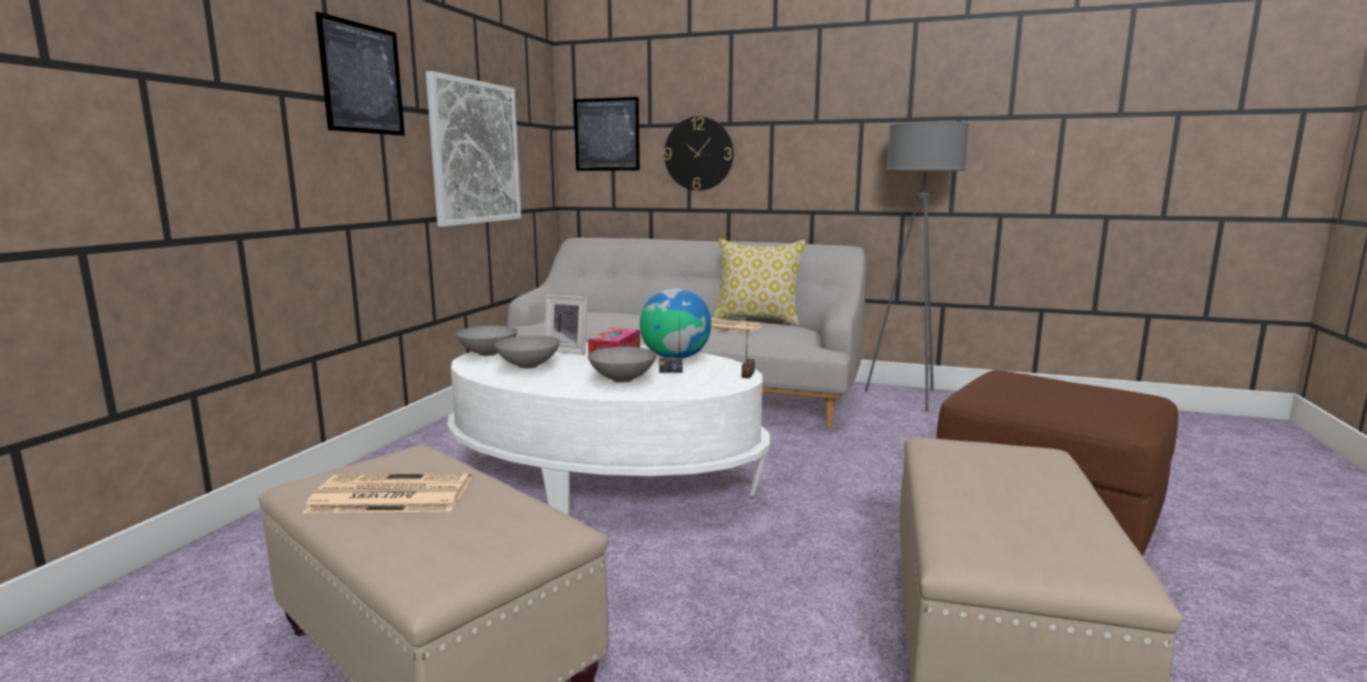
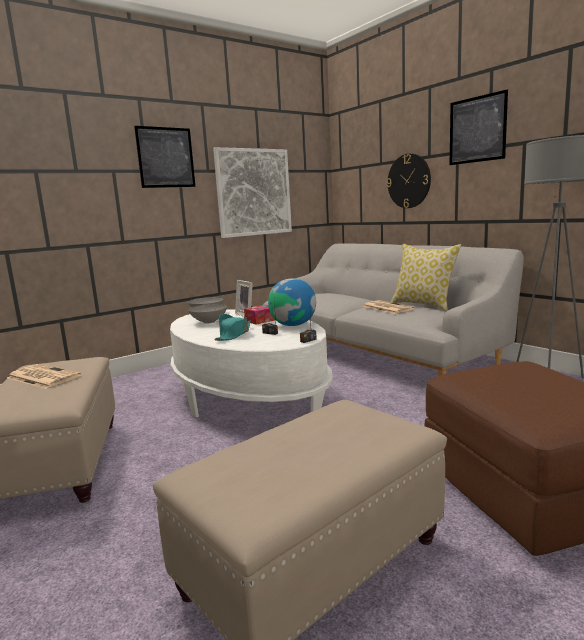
camera: 35 degrees right, 0 degrees up
(607, 134) = (356, 172): picture -> picture (477, 129)
(621, 379) = (233, 335): grey bowl -> turquoise hat

